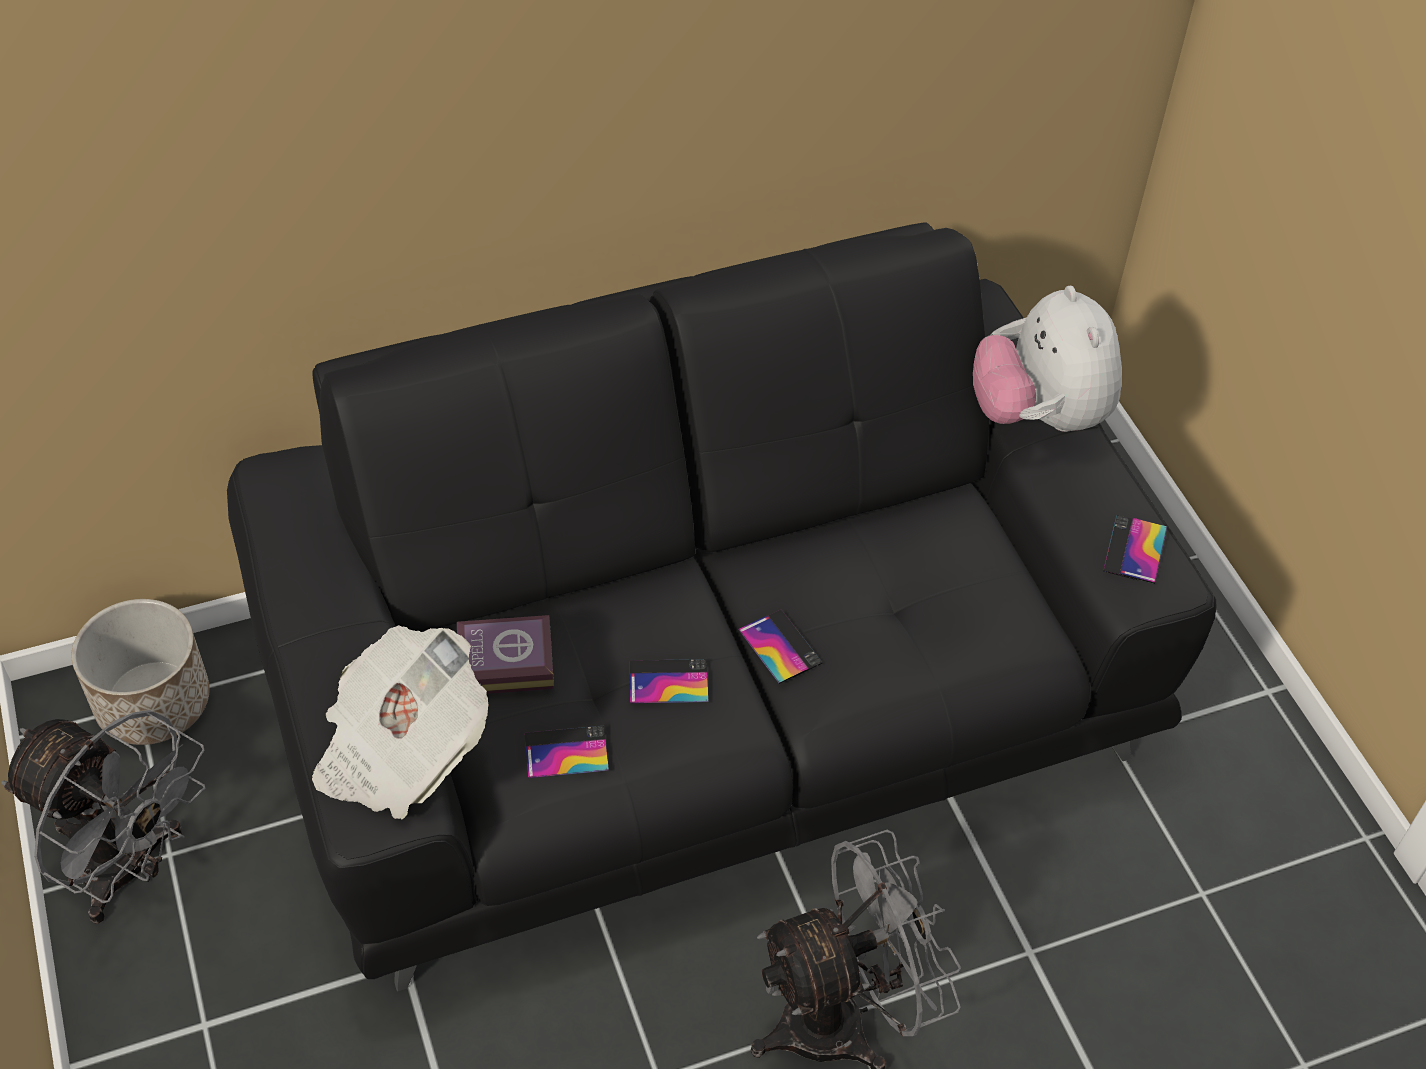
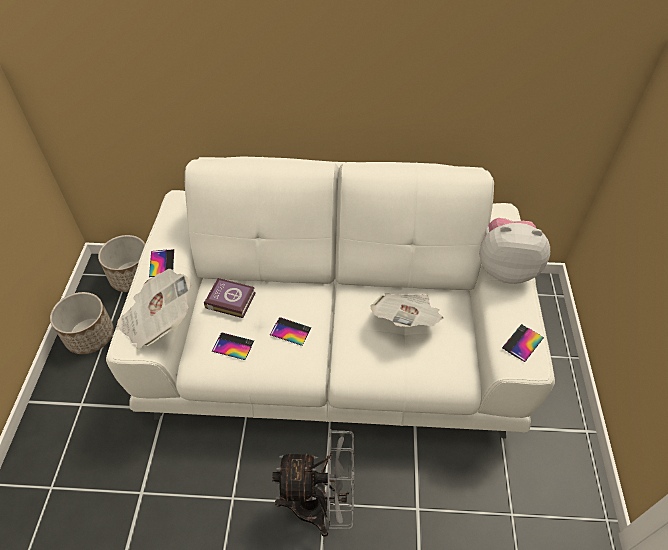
camera: 25 degrees right, 0 degrees up
(130, 870) = (90, 335): grey fan -> planter
(709, 695) = (334, 345): black sofa -> white sofa
(780, 647) = (345, 332): phone -> phone (162, 263)
(886, 580) = (406, 319): none -> newspaper
(1038, 415) = (505, 268): plush toy -> plush toy turned 90 degrees clockwise

